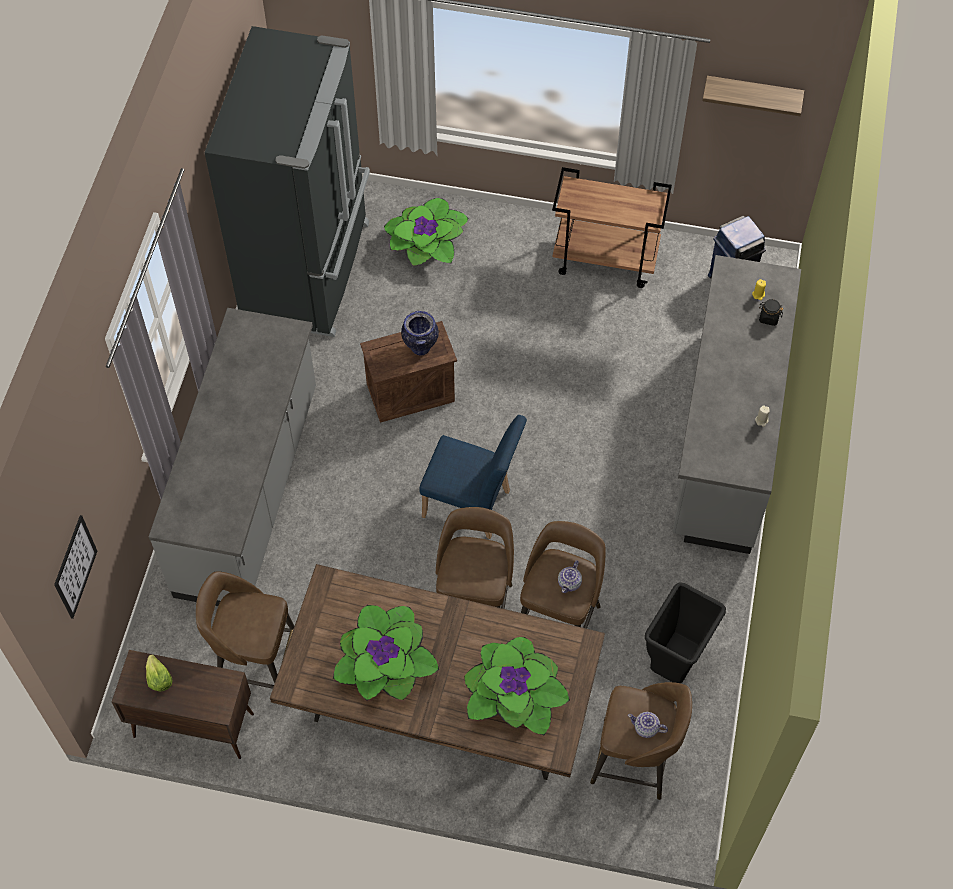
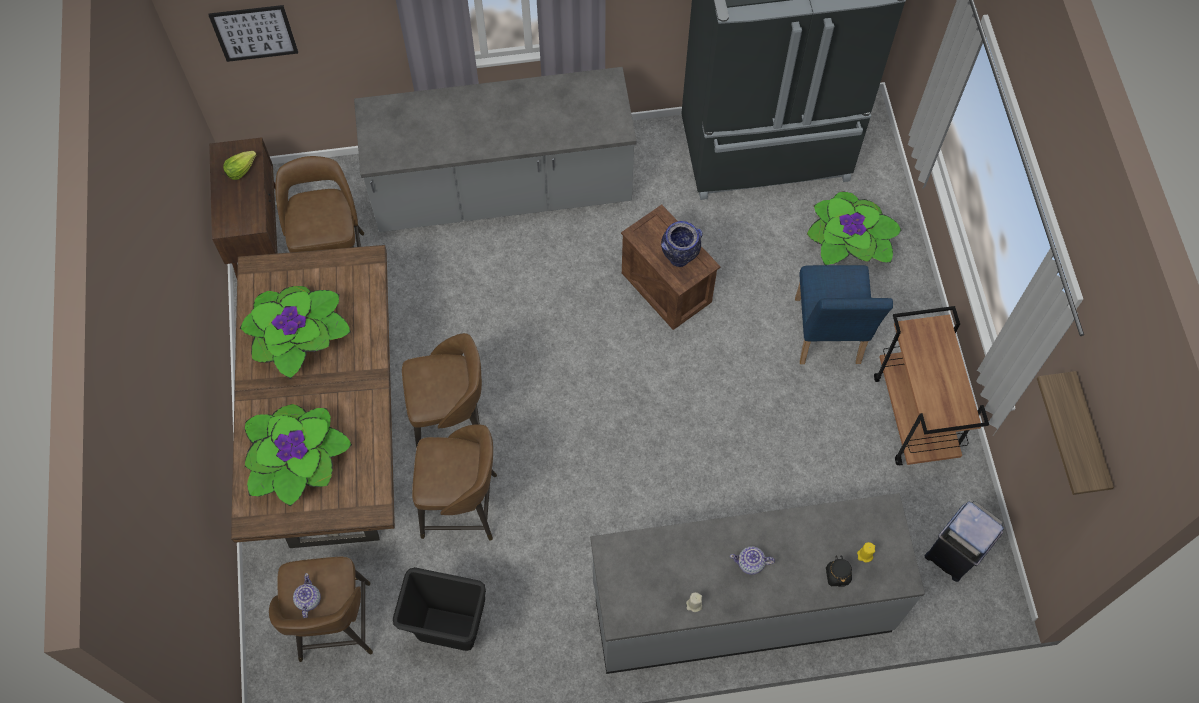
camera: 70 degrees right, 5 degrees up
(472, 506) = (560, 386): blue chair -> blue chair (827, 337)
(569, 583) = (448, 478): teapot -> teapot (751, 563)

